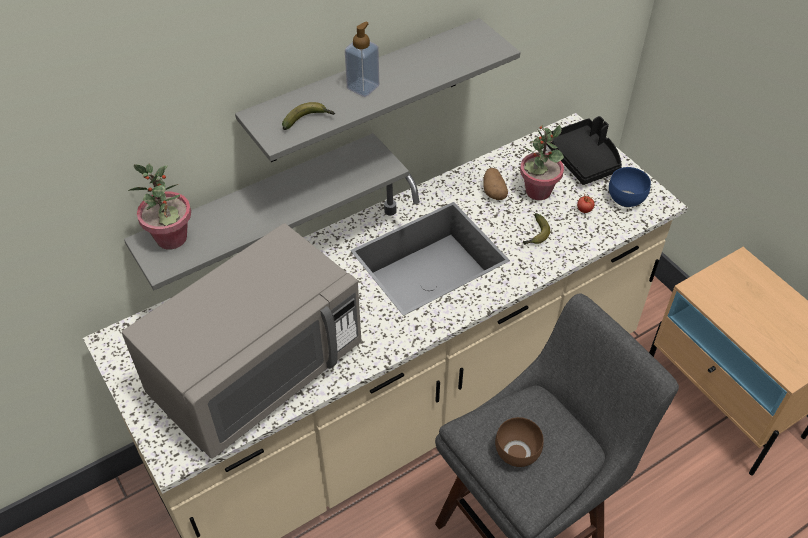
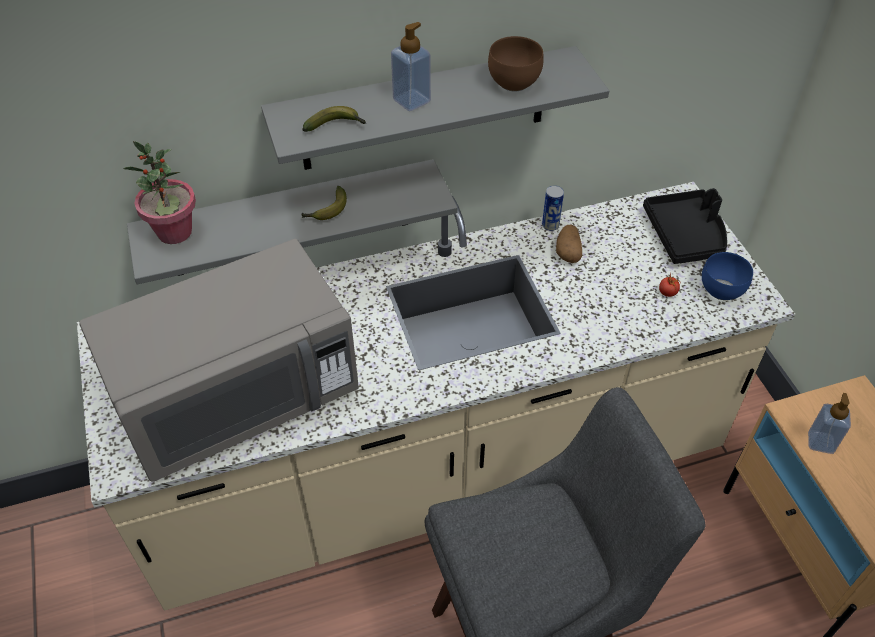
camera: 15 degrees right, 0 degrees up
(471, 171) = (550, 225): none -> can
(515, 453) = (503, 557): brown bowl -> brown bowl (511, 83)
(535, 235) = (600, 310): banana -> banana (327, 211)
(537, 191) = (619, 261): potted plant -> none
(725, 307) = (820, 442): none -> soap dispenser

